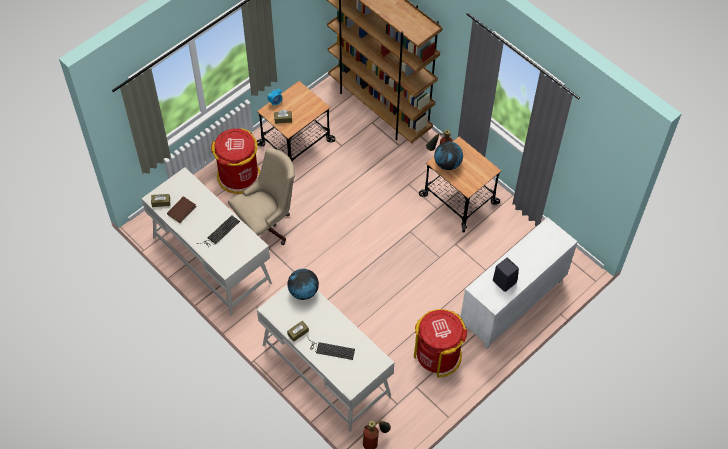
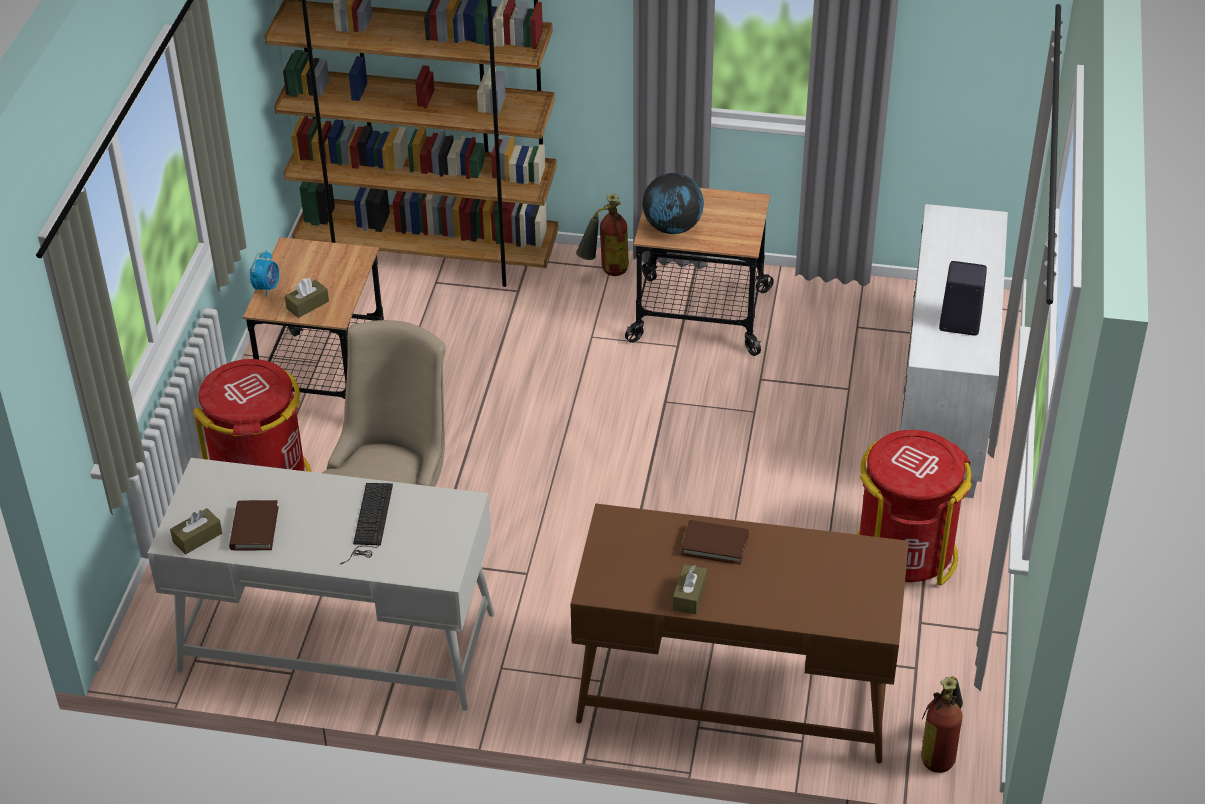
camera: 35 degrees left, 15 degrees down
(303, 292) = (630, 527): globe -> none
(325, 318) = (714, 544): none -> brown book
(326, 369) = (734, 690): white desk -> brown desk
(330, 349) = (777, 586): keyboard -> none

